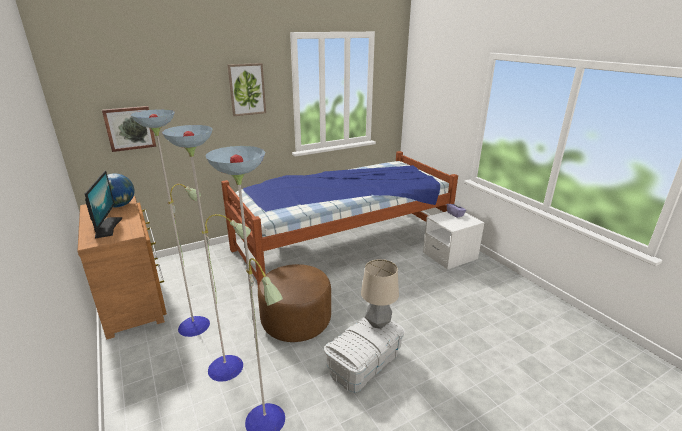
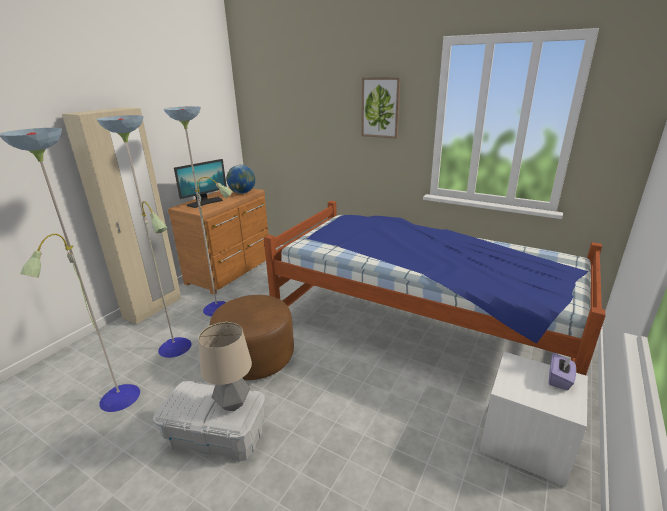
camera: 60 degrees right, 0 degrees up
(124, 373) = (153, 308): none -> beige wardrobe
(130, 128) = (279, 132): picture -> none

